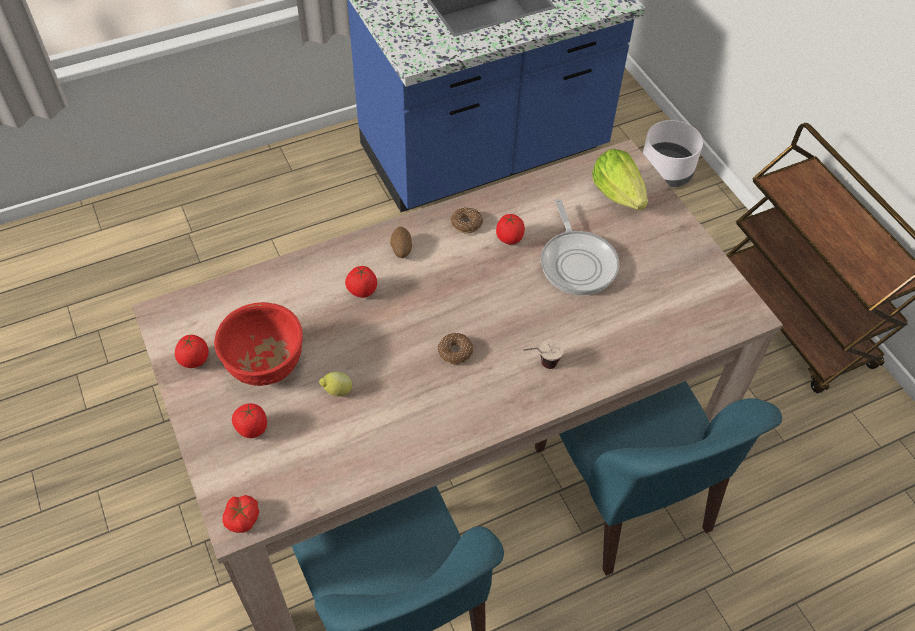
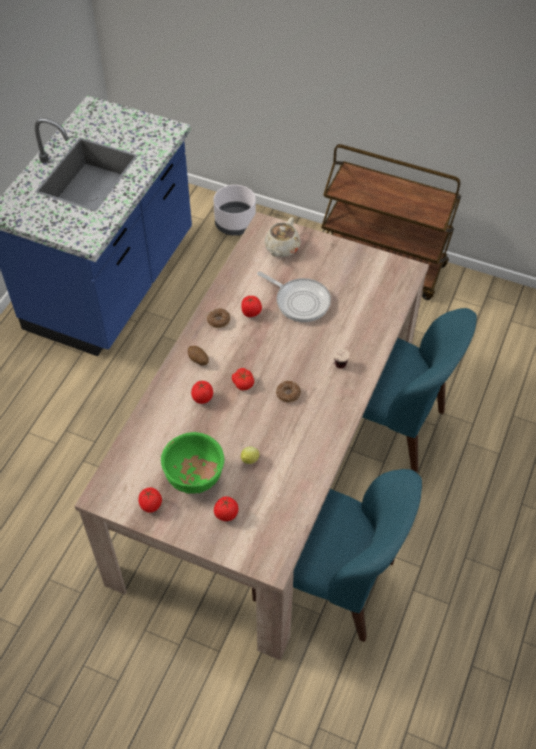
camera: 40 degrees left, 0 degrees up
(243, 518) = (273, 560): tomato -> tomato (243, 383)
(265, 366) = (195, 478): red bowl -> green bowl
(617, 193) = (281, 248): lettuce -> beige teapot

